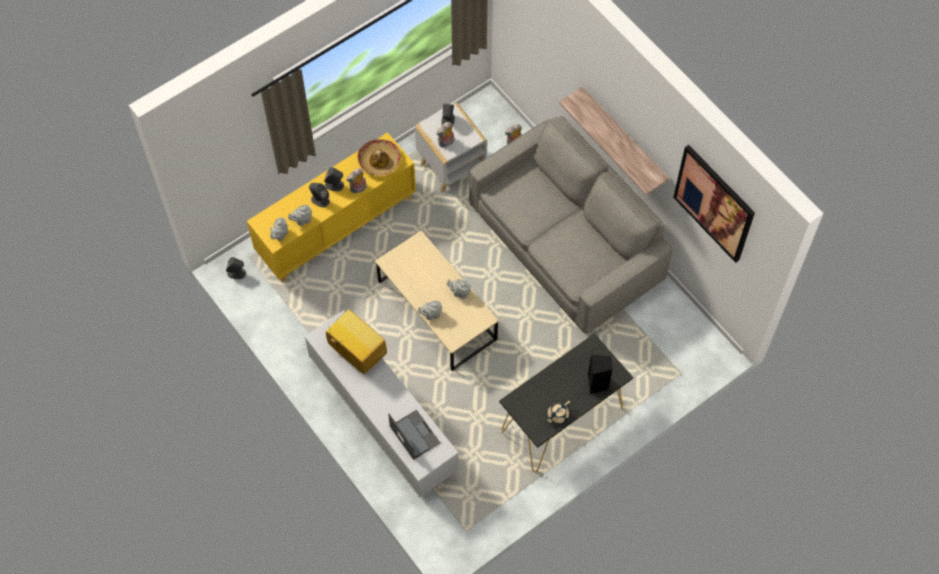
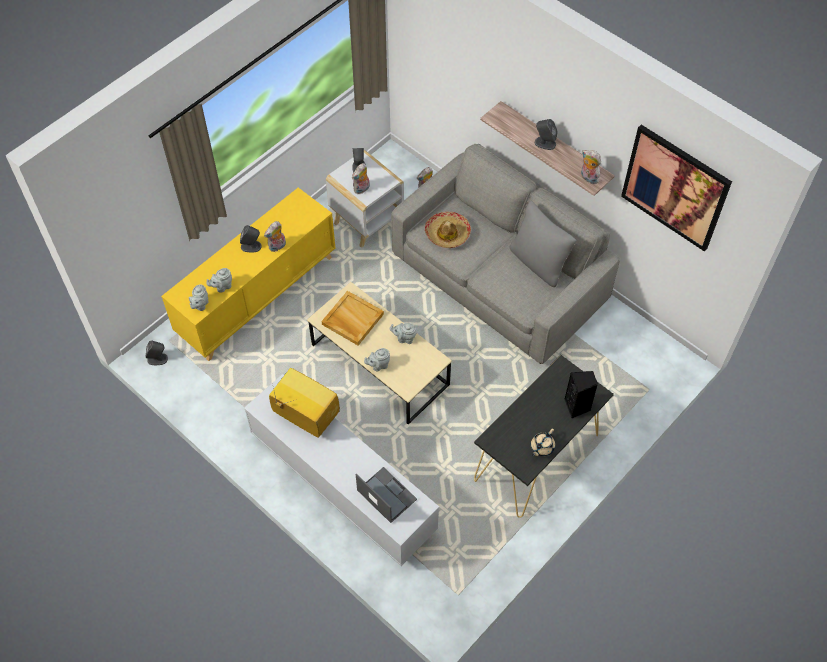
camera: 10 degrees left, 5 degrees down
(320, 200) = (238, 263): grey speaker -> grey speaker (545, 143)
(379, 161) = (295, 216): hat -> hat (447, 234)
(415, 267) = (352, 319): none -> beige tray
(597, 240) = (538, 263): none -> grey pillow
(644, 177) = (588, 178): none -> plush toy

